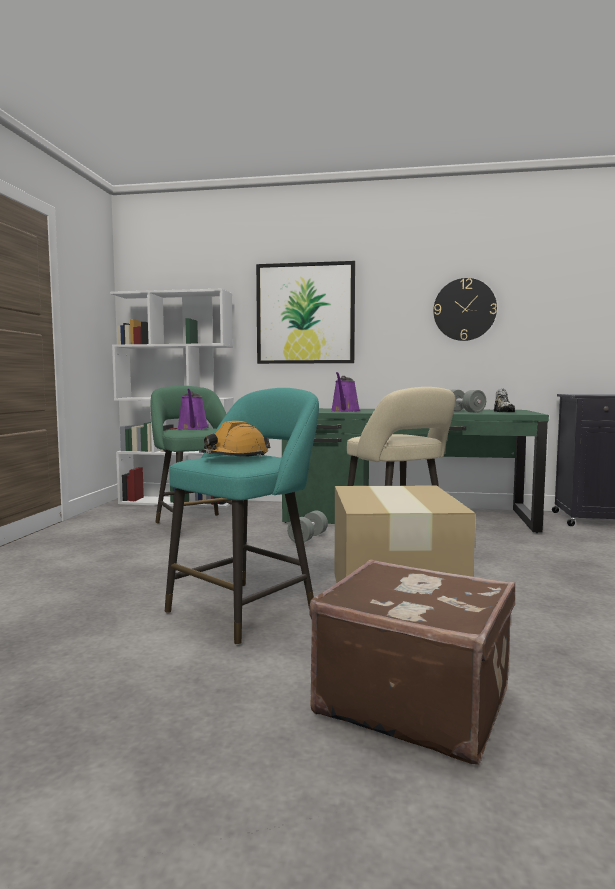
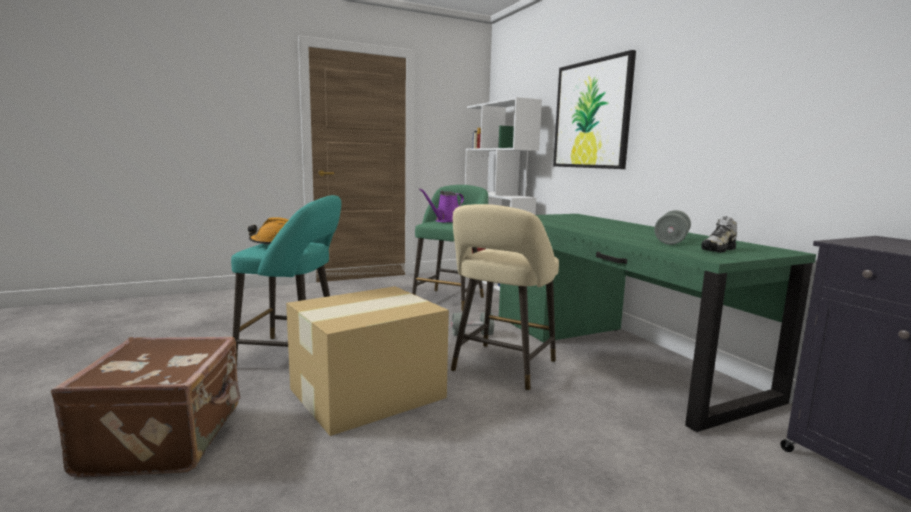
camera: 55 degrees right, 5 degrees up
(344, 411) = (560, 222): purple watering can -> none
(464, 309) = (748, 97): wall clock -> none

